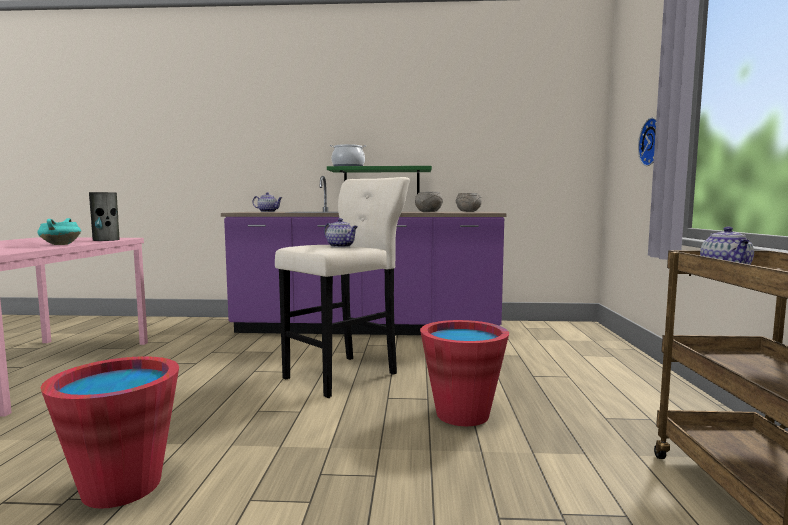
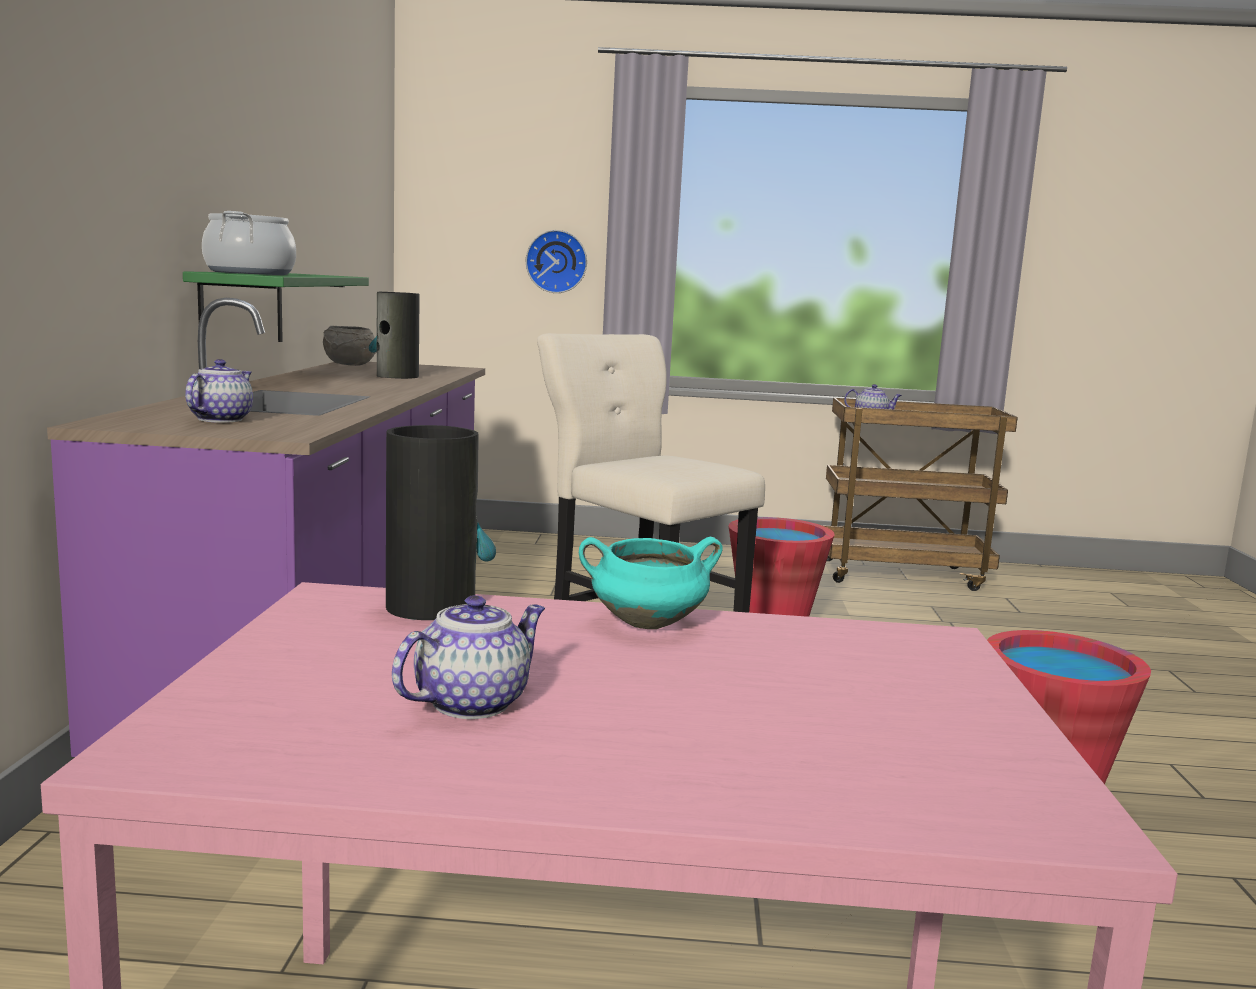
camera: 90 degrees left, 5 degrees up
(341, 246) = (685, 461): teapot -> teapot (473, 702)
(428, 212) = (397, 376): grey bowl -> vase

